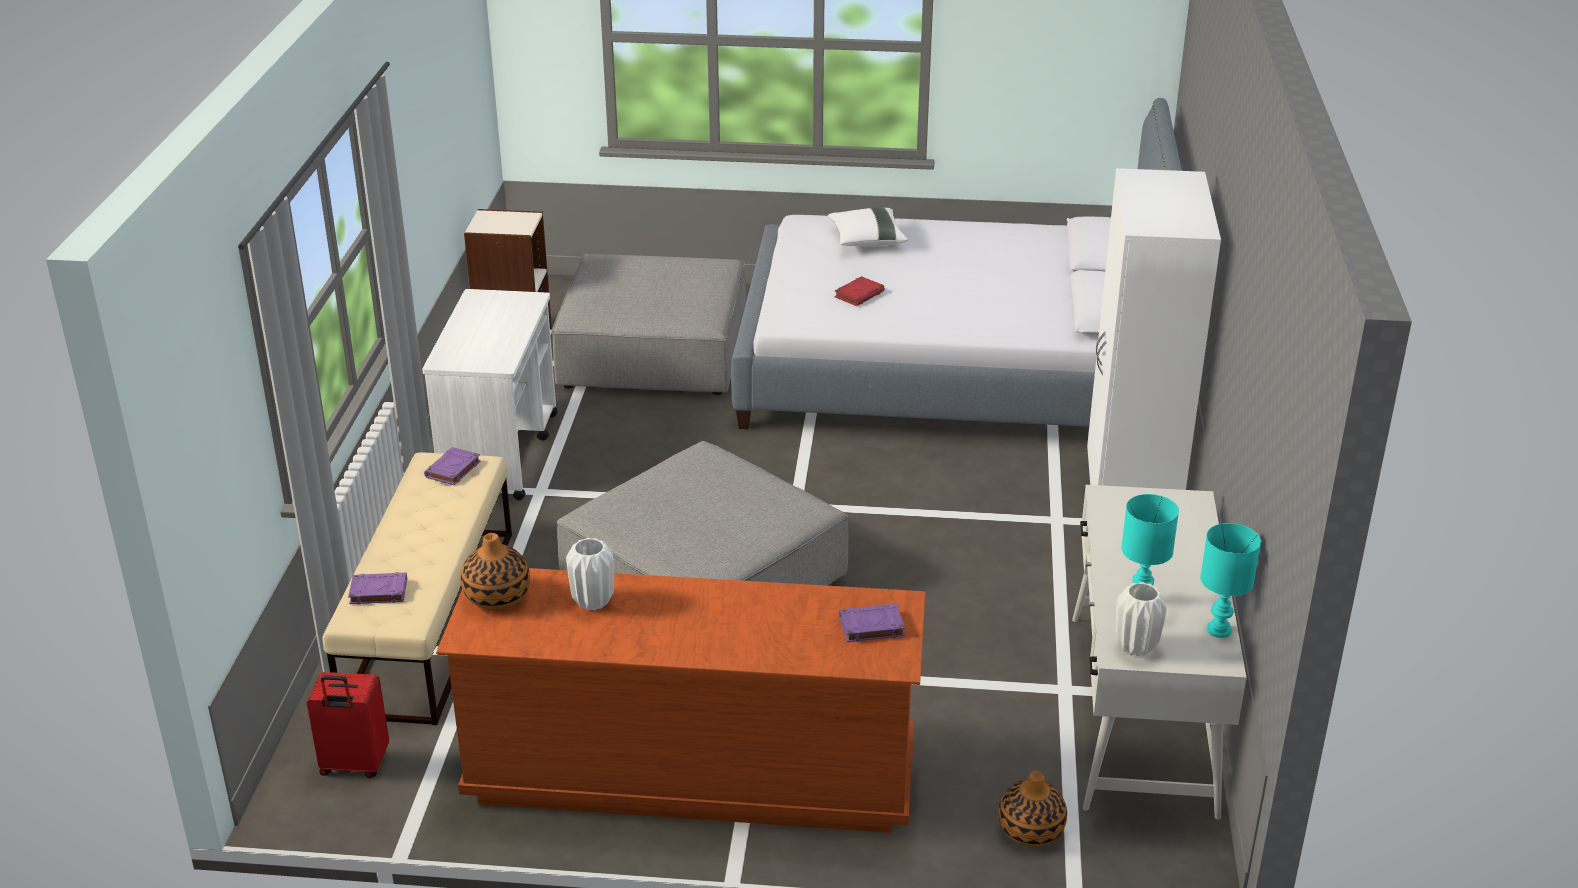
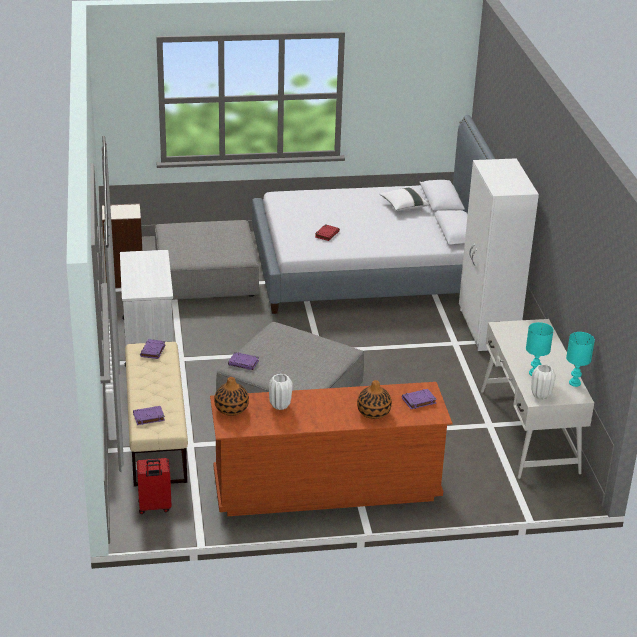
camera: 15 degrees left, 0 degrees up
(610, 511) = (244, 363): none -> purple book
(866, 240) = (317, 203): white pillow -> white pillow (403, 206)
(1030, 830) = (497, 491): vase -> vase (373, 412)

